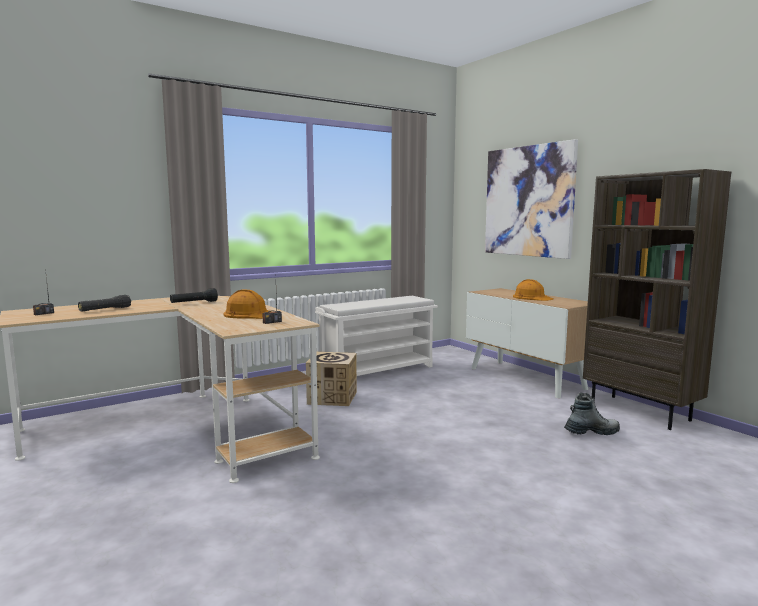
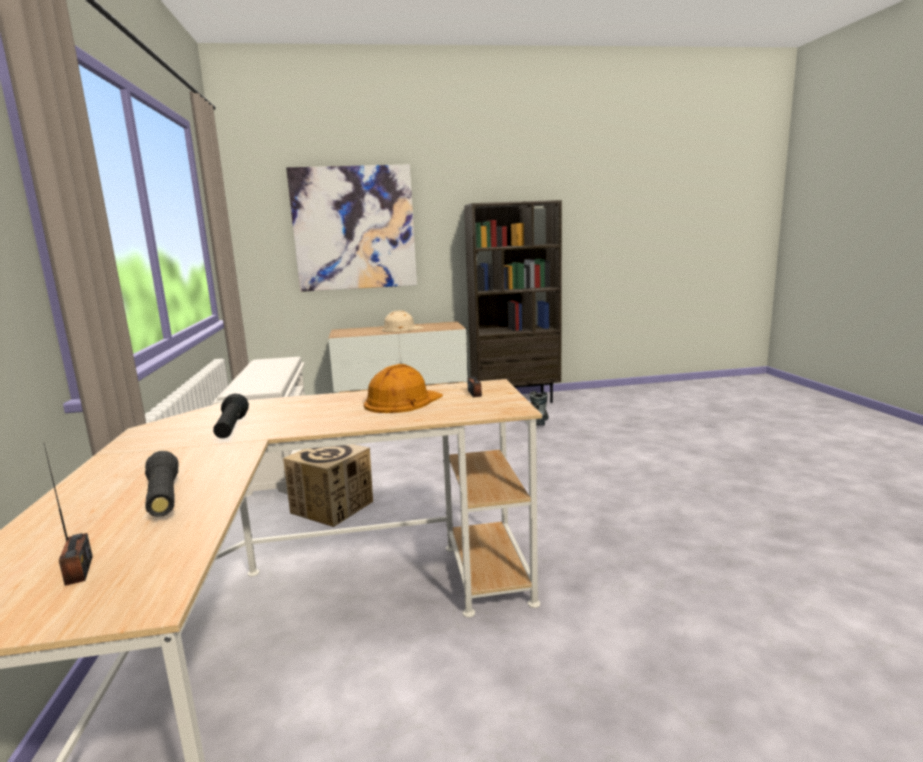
camera: 65 degrees left, 5 degrees up
(532, 297) = (402, 329): orange hard hat -> beige hard hat

